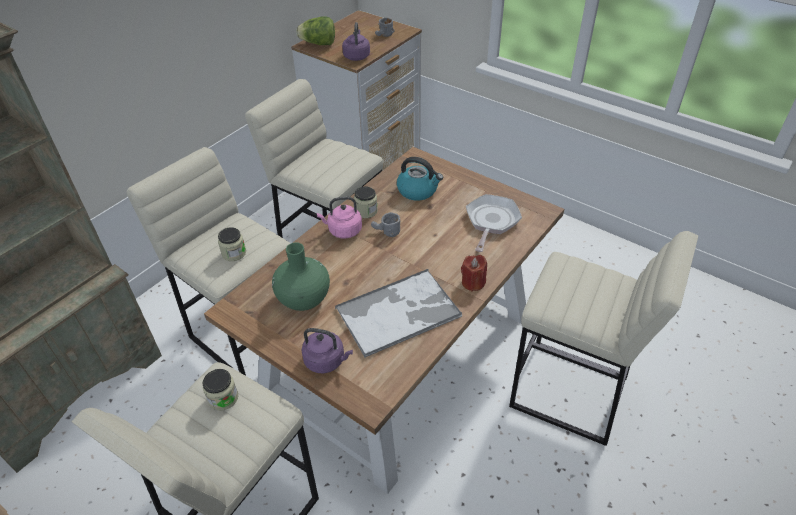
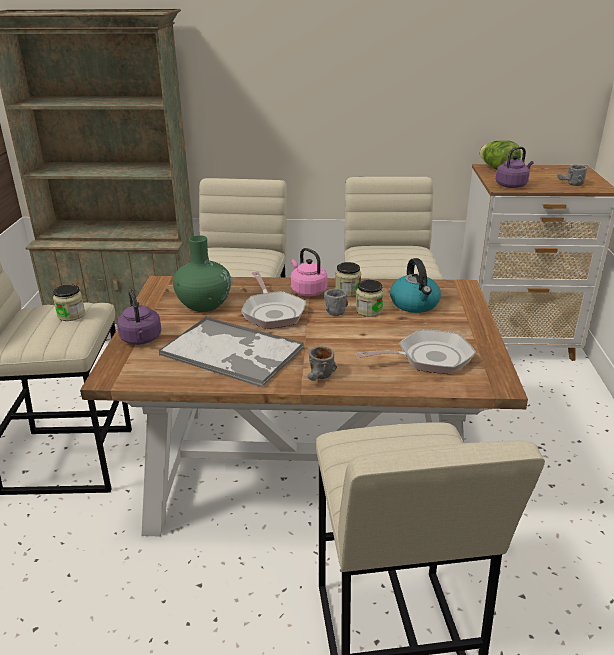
camera: 55 degrees right, 15 degrees down
(234, 253) = (227, 262): jar -> jar (369, 310)
(357, 264) = (272, 312): none -> frying pan
(473, 282) = (320, 378): red candle -> grey mug

